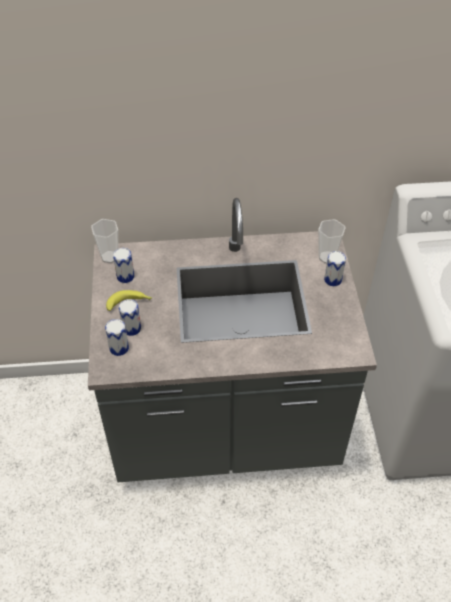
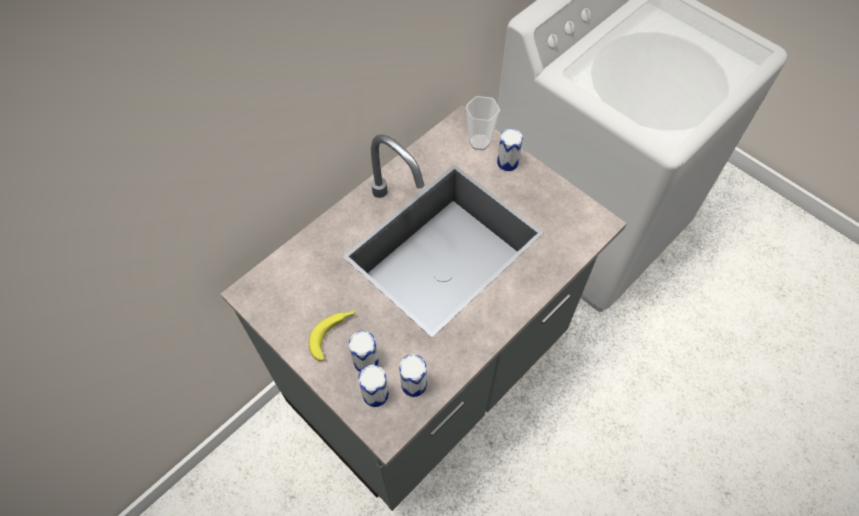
camera: 40 degrees left, 10 degrees up
(109, 257) = (254, 296): cup -> none
(125, 276) = (297, 306): can -> can (414, 384)

